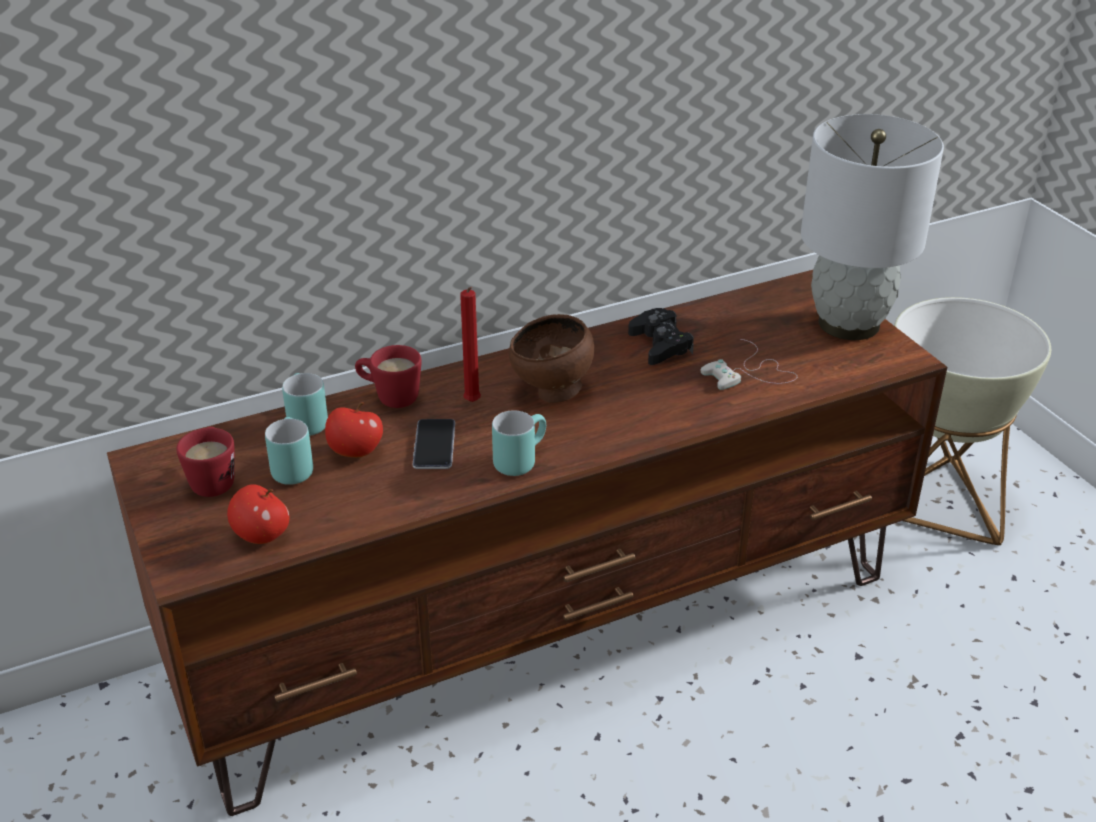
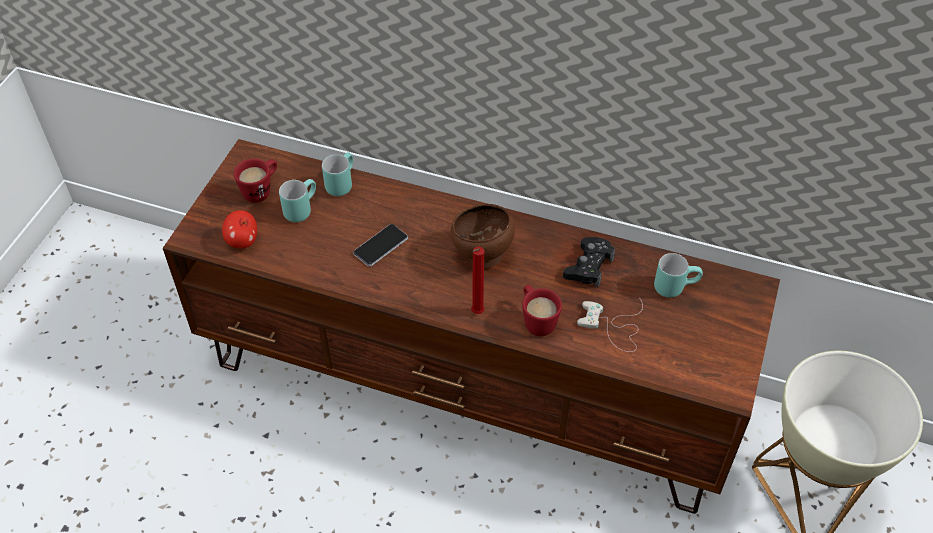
camera: 45 degrees right, 15 degrees up
(355, 452) = (340, 221): apple -> none
(389, 397) = (398, 197): red mug -> red mug (536, 320)
(472, 403) = (433, 232): red candle -> red candle (476, 313)
(519, 459) = (409, 287): turquoise mug -> turquoise mug (675, 286)
(849, 324) = (731, 337): white table lamp -> none

